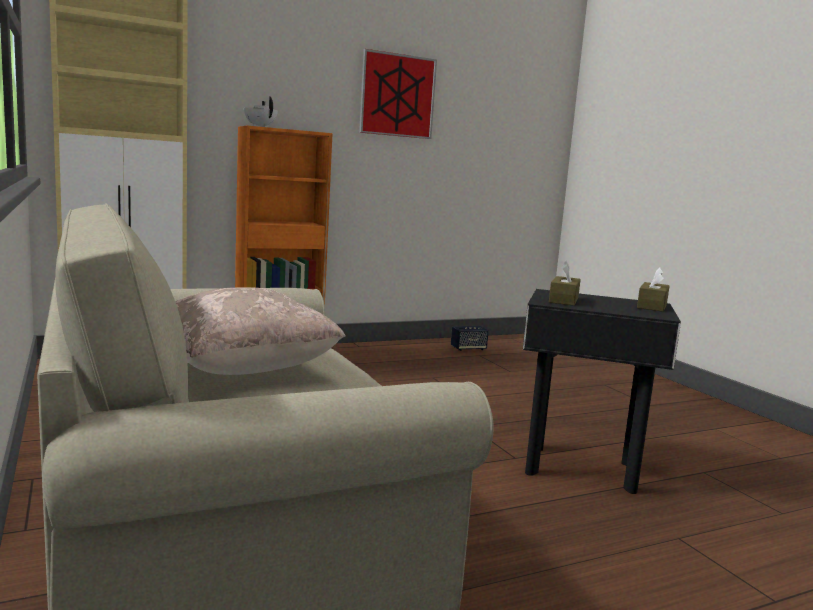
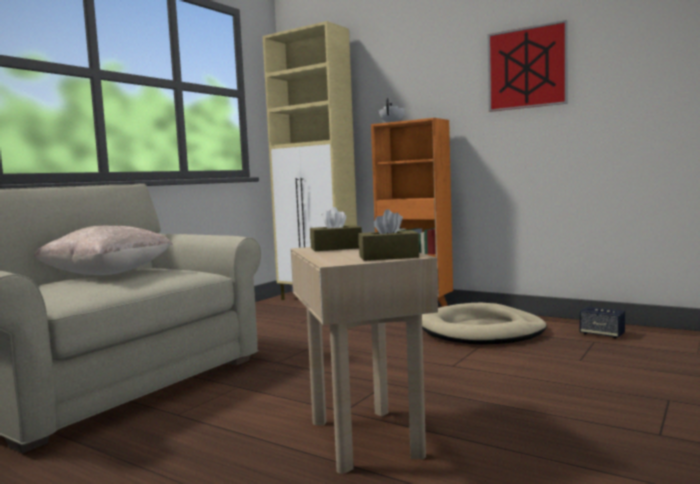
camera: 60 degrees right, 5 degrees down
(394, 363) = (481, 331): none -> beige dog bed
(581, 468) = (363, 439): black side table -> beige side table

